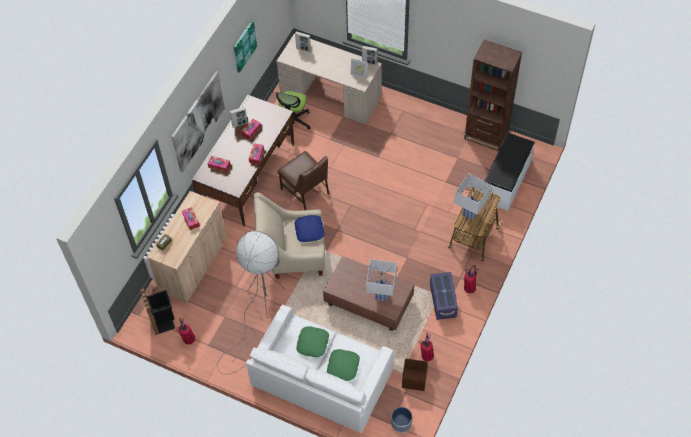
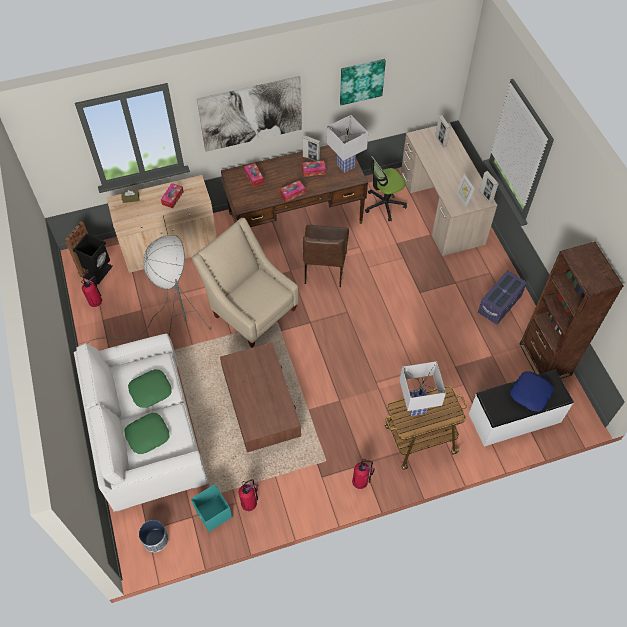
camera: 45 degrees right, 0 degrees up
(309, 230) = (268, 295): blue pillow -> blue pillow (531, 393)
(381, 295) = (261, 407): white table lamp -> white table lamp (346, 165)
(414, 380) = (213, 513): brown storage box -> turquoise storage box
(443, 301) = (323, 469): purple storage box -> purple storage box (499, 304)

